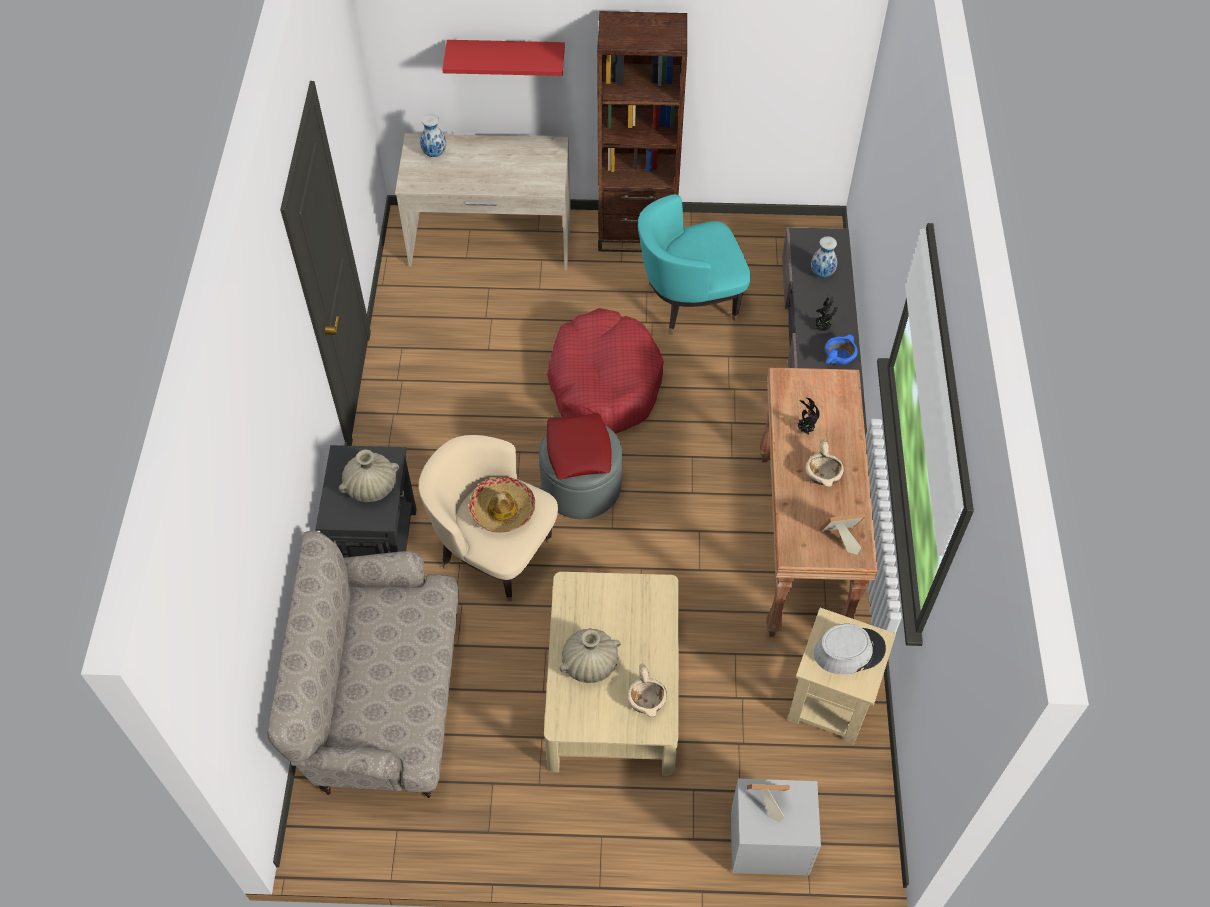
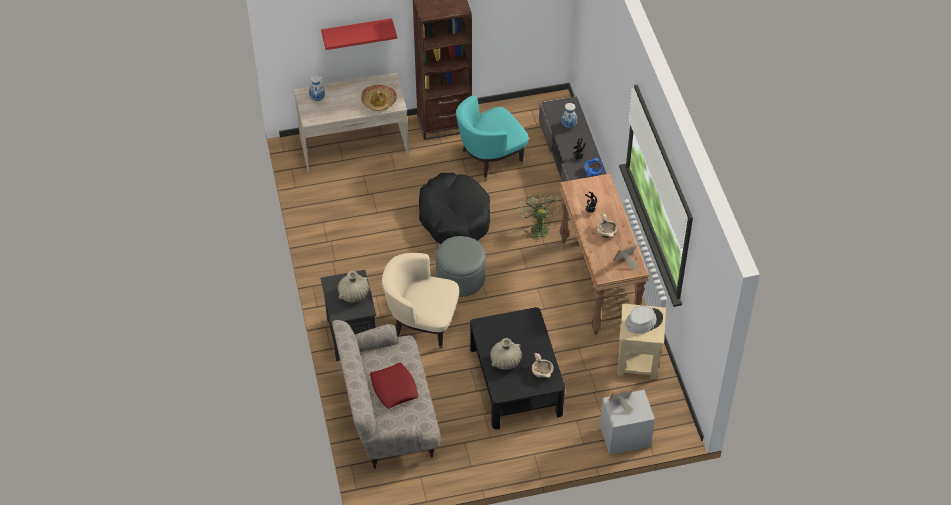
camera: 15 degrees left, 5 degrees down
(502, 510) = (429, 293): hat -> hat (379, 101)
(578, 450) = (459, 253): red pillow -> red pillow (394, 388)
(604, 383) = (454, 217): red dog bed -> black dog bed
(612, 689) = (515, 380): beige coffee table -> black coffee table
(730, 428) = (538, 227): none -> green fan

